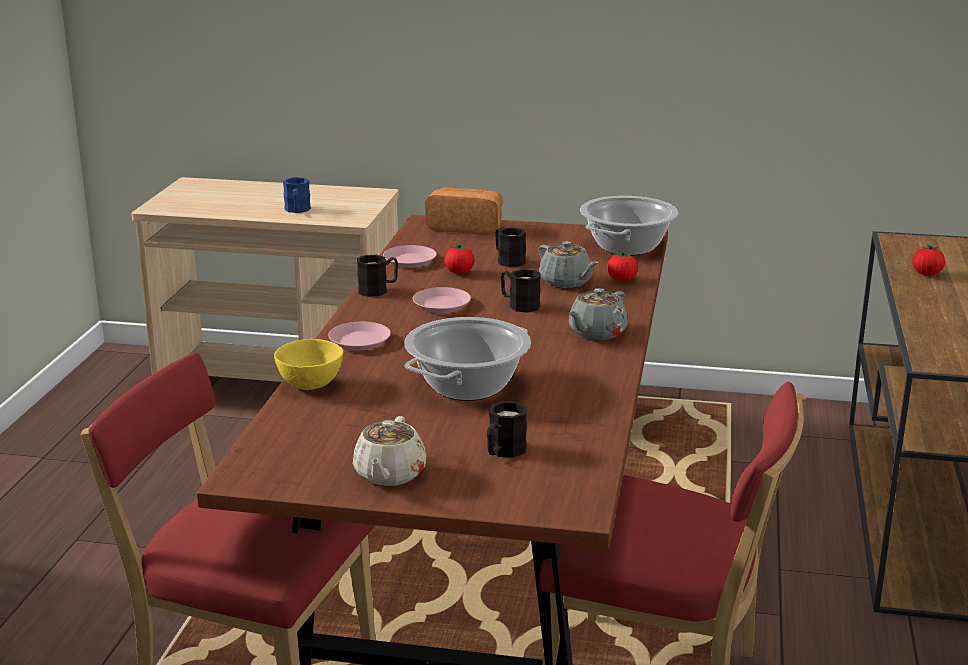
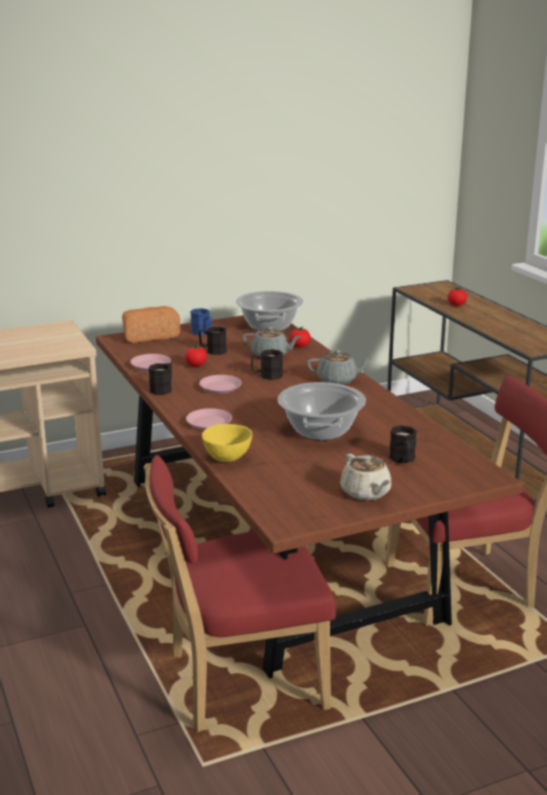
camera: 35 degrees left, 0 degrees up
(297, 210) = (25, 349): blue mug -> blue mug (203, 333)
(596, 333) = (338, 380): grey teapot -> grey teapot turned 90 degrees counterclockwise

